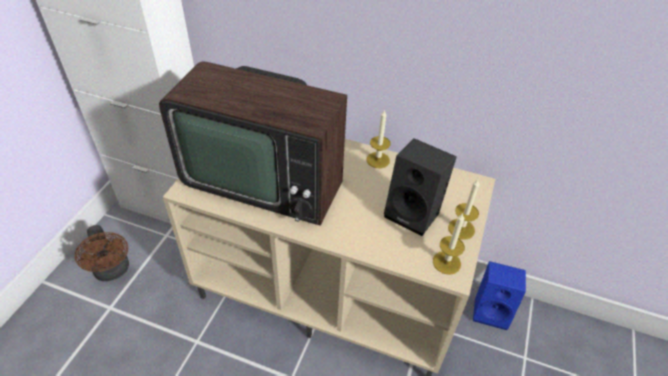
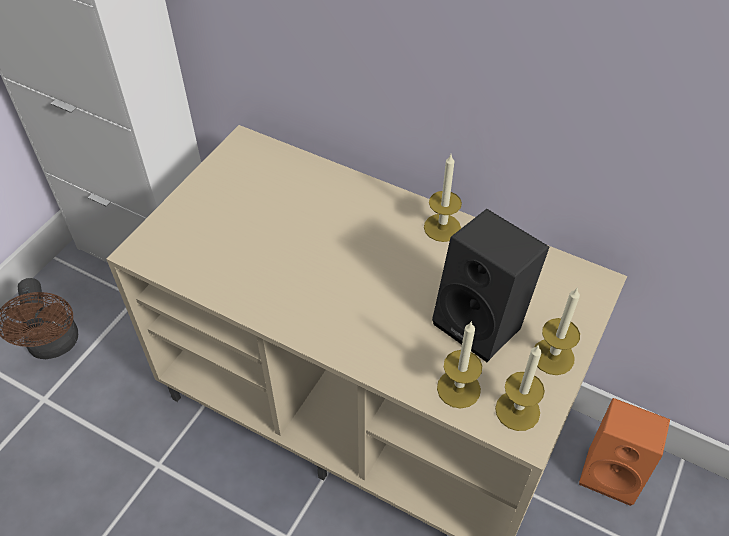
camera: 10 degrees right, 5 degrees up
(264, 175) = (262, 238): television -> none
(407, 253) = (458, 388): none -> candle
(492, 311) = (613, 472): blue speaker -> orange speaker

